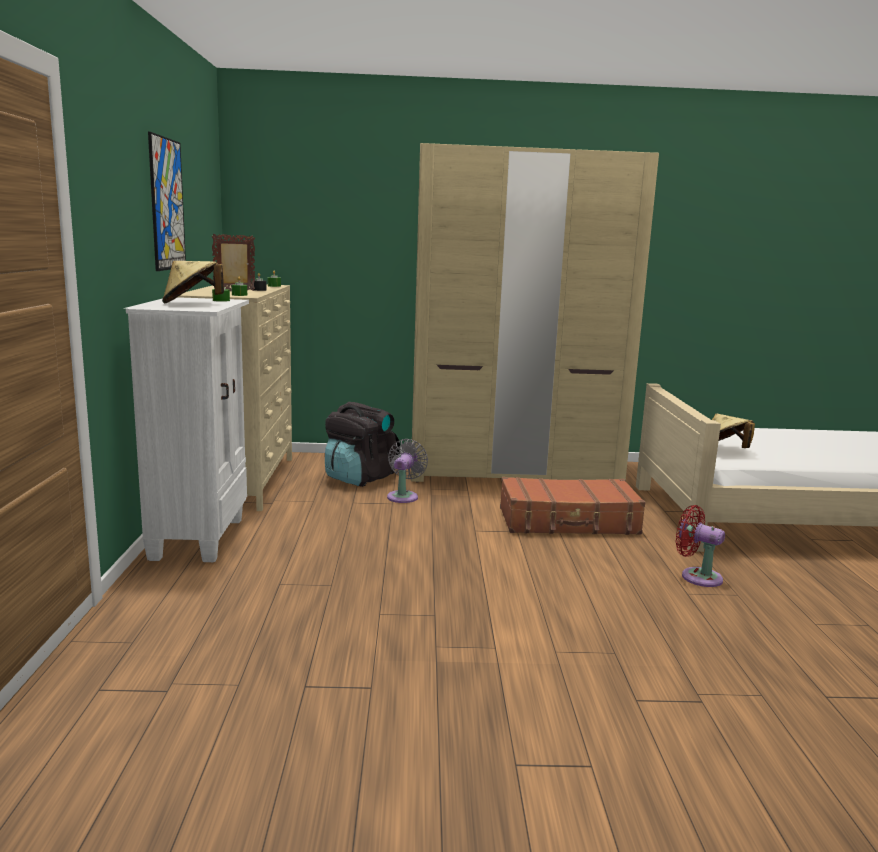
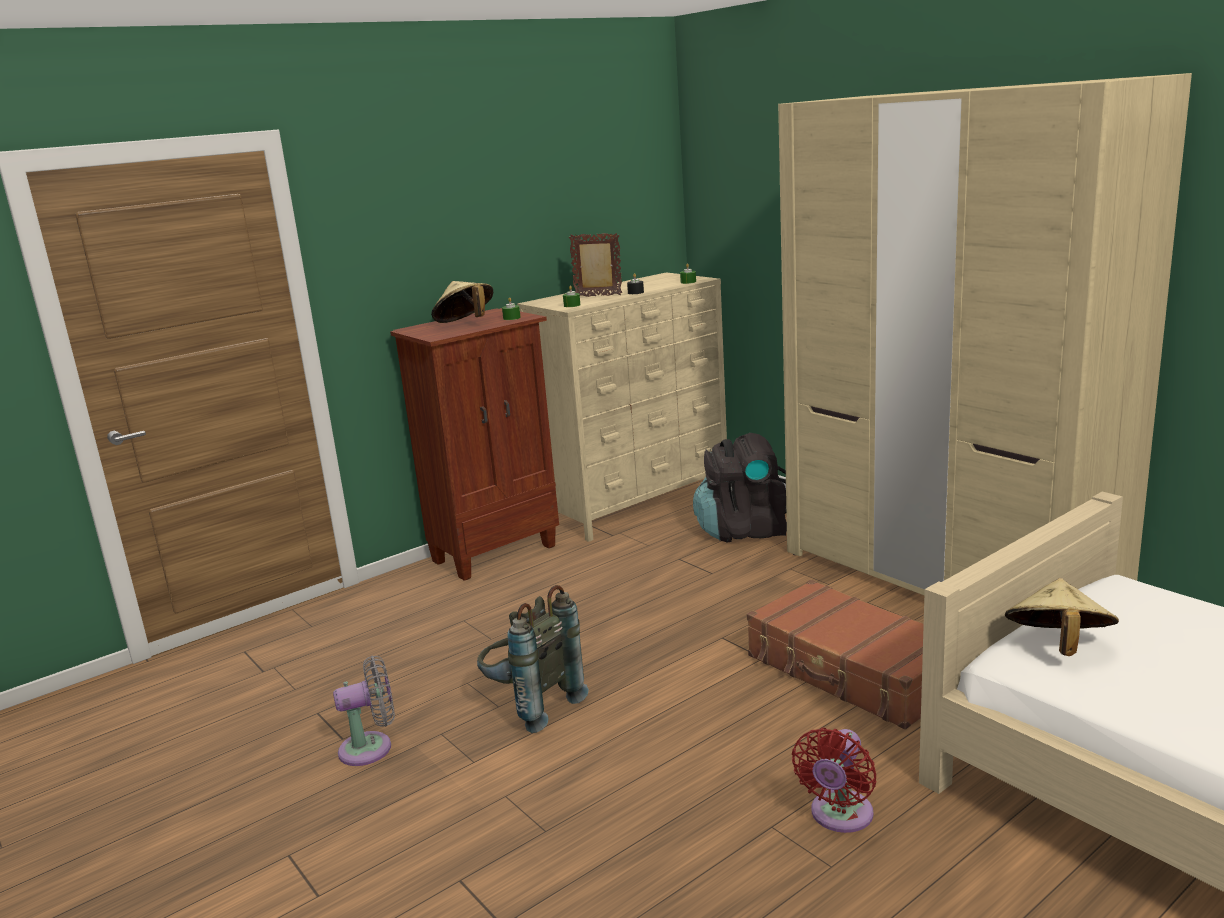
camera: 55 degrees right, 5 degrees up
(167, 204) = (514, 210): picture -> none
(200, 539) = (496, 554): white cabinet -> brown cabinet
(403, 496) = (741, 568): grey fan -> grey fan (371, 748)
(453, 605) = (530, 705): none -> grey backpack
(697, 576) = (839, 816): red fan -> red fan turned 150 degrees counterclockwise

